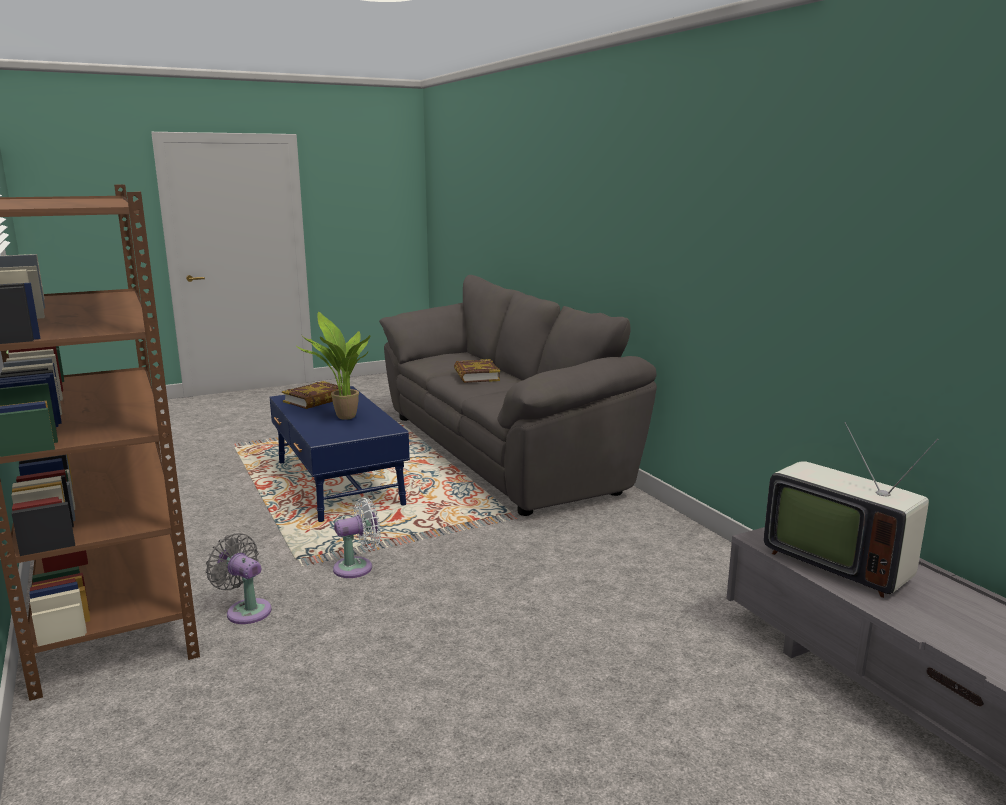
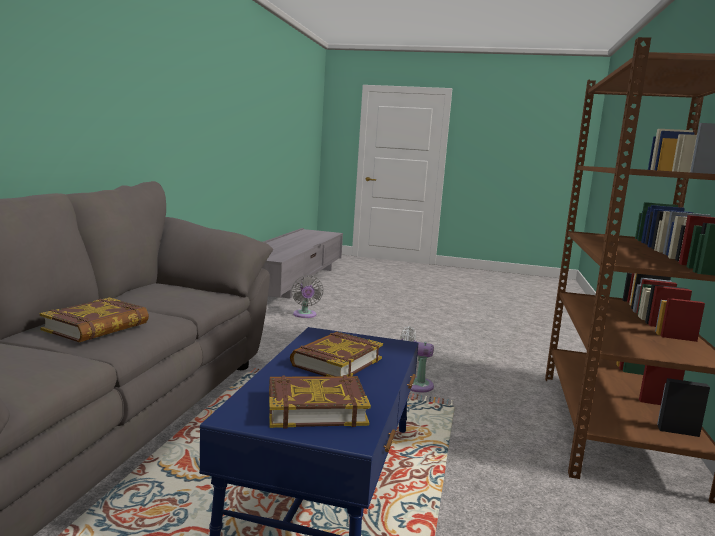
camera: 140 degrees left, 5 degrees down
(246, 610) = (509, 389): grey fan -> grey fan (305, 315)
(343, 417) = (336, 362): potted plant -> book
(837, 563) = (276, 252): television -> none

